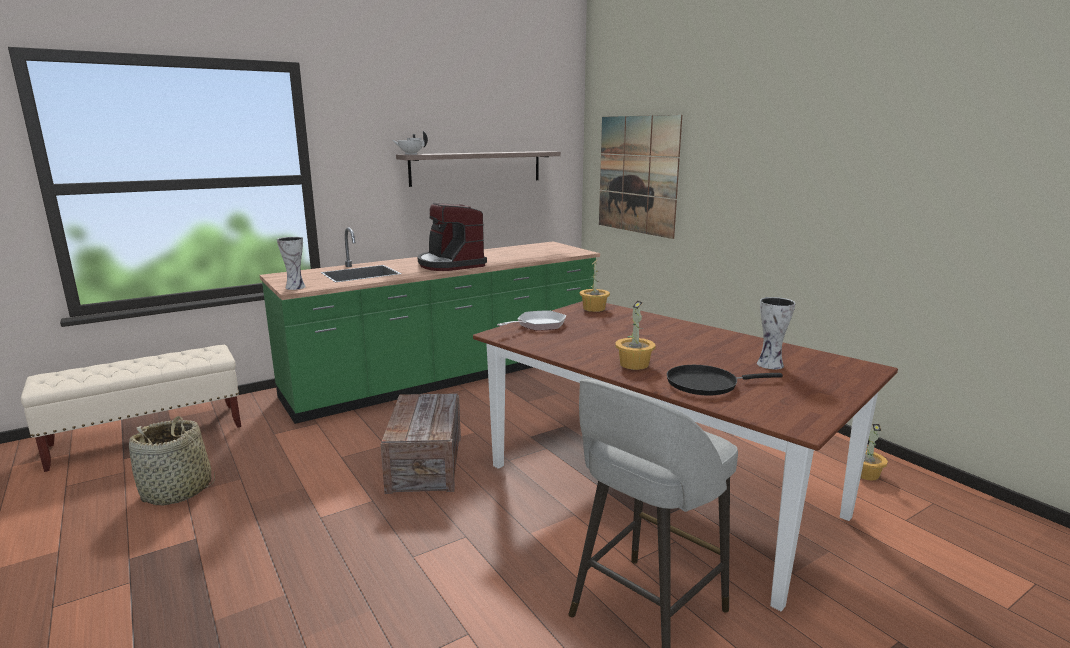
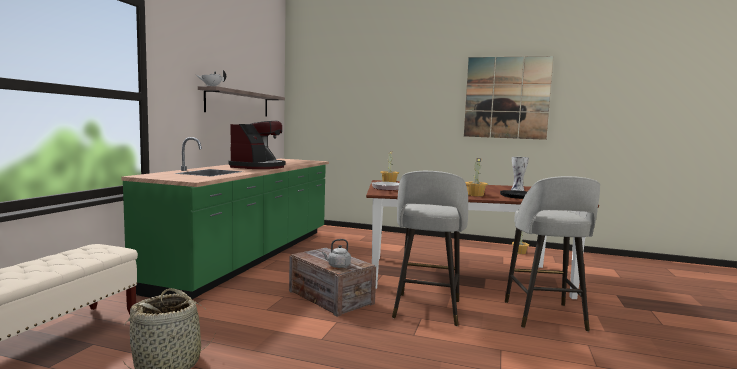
camera: 40 degrees left, 10 degrees down
(296, 287) = (190, 179): vase -> none
(406, 428) = (337, 266): none -> grey kettle
(450, 264) = (259, 167): coffee machine -> coffee machine turned 90 degrees counterclockwise
(495, 527) = (426, 310): none -> grey stool
(637, 175) = (336, 114): picture -> picture (506, 97)

